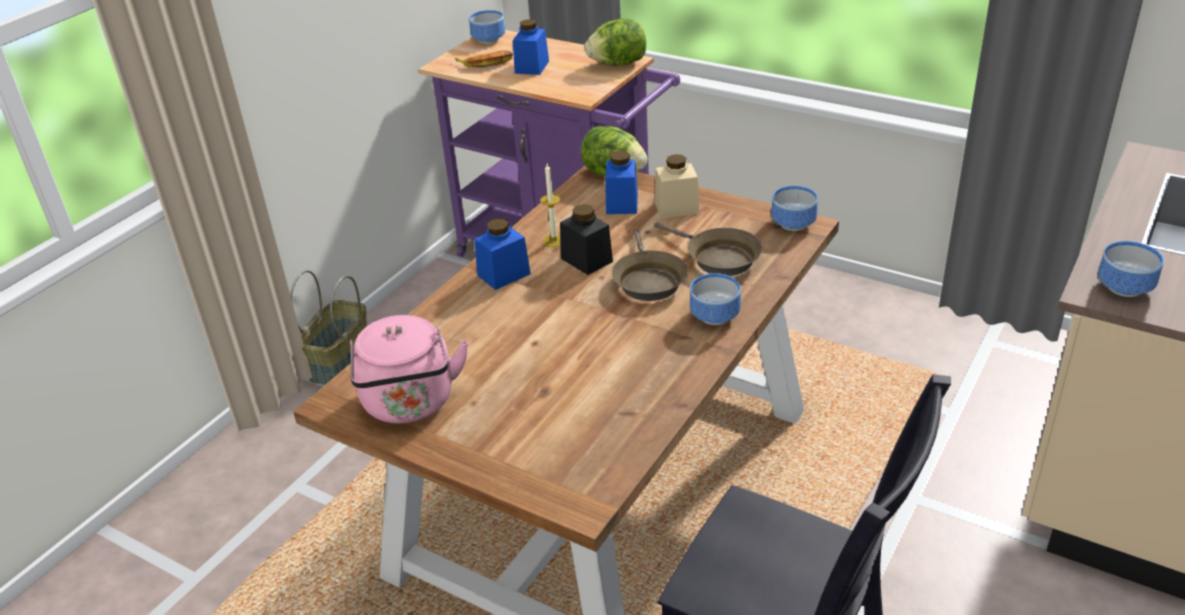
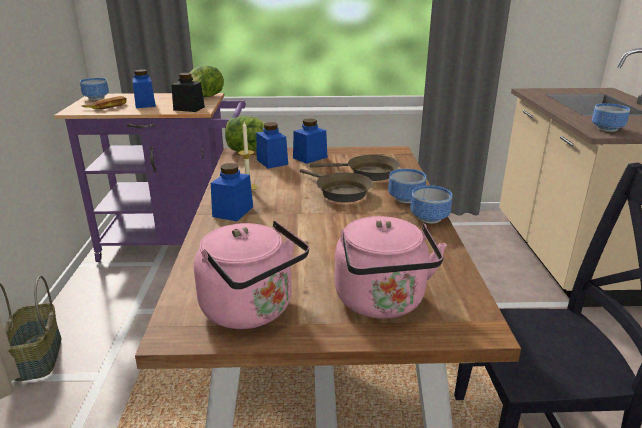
camera: 35 degrees left, 10 degrees down
(527, 442) = (382, 303): none -> pink kettle
(586, 260) = (284, 191): black jar -> black jar (189, 108)
(676, 207) = (310, 157): beige jar -> blue jar
(793, 222) = (387, 151): bowl -> bowl (428, 217)

